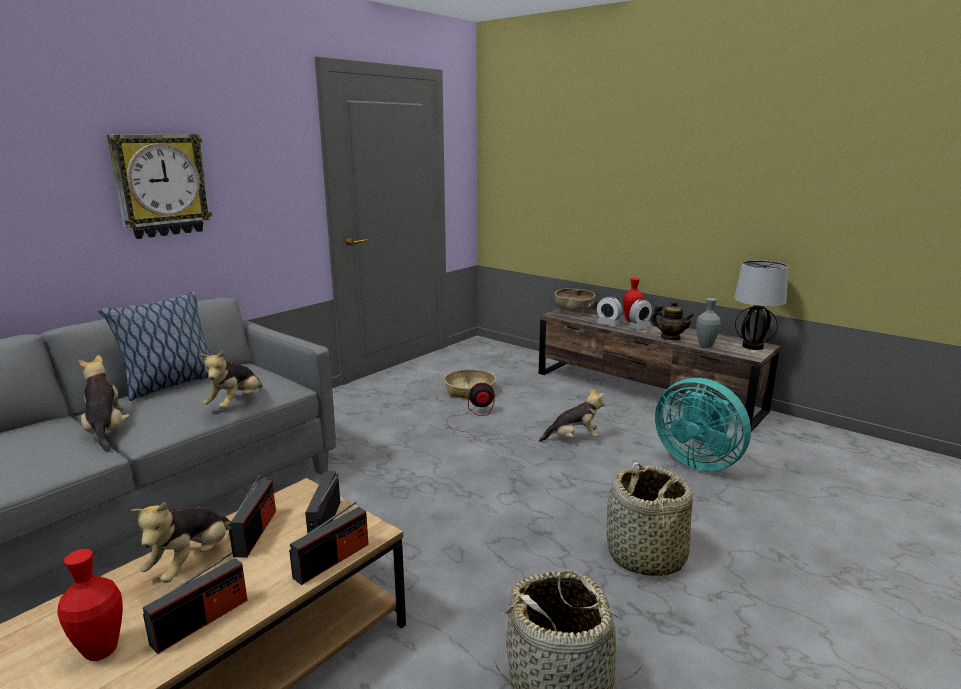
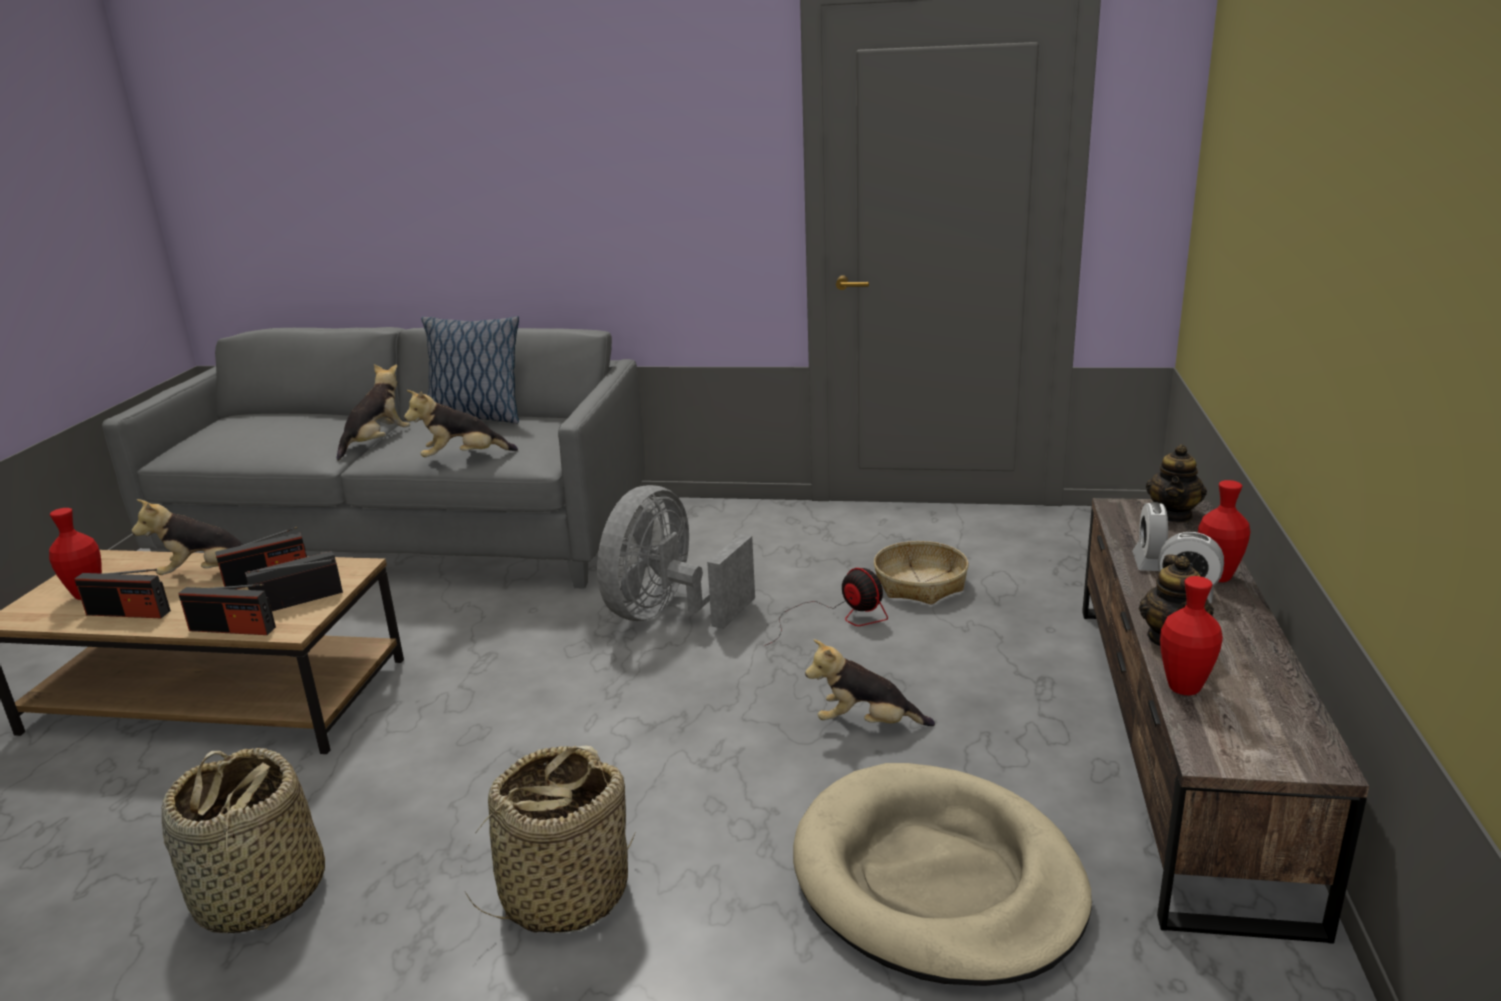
camera: 60 degrees right, 5 degrees up
(161, 185) = (557, 179): wall clock -> none
(402, 455) = (668, 614): none -> grey fan
(573, 439) = (866, 724): plush toy -> plush toy turned 135 degrees clockwise
(574, 311) = (1173, 515): brown bowl -> teapot
(697, 461) = (937, 880): turquoise fan -> beige dog bed
(705, 346) = (1184, 688): grey vase -> red vase
(753, 347) = (1285, 748): table lamp -> none

